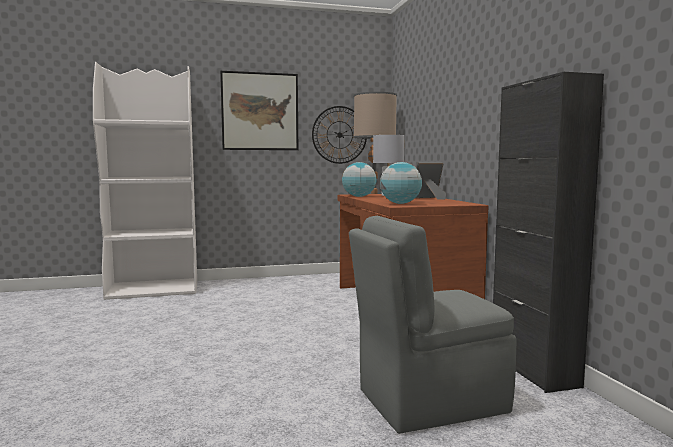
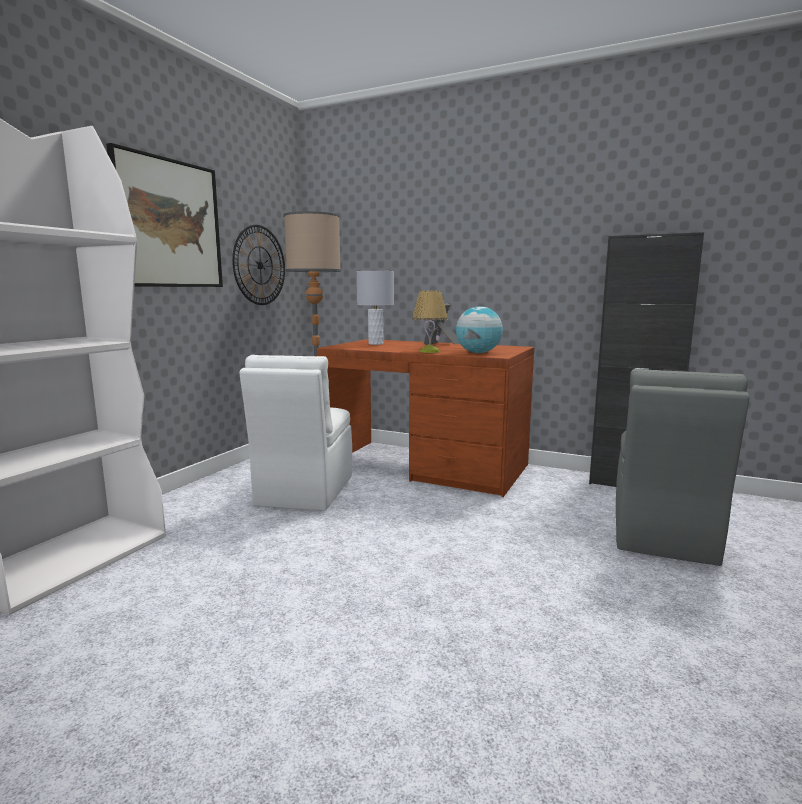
camera: 50 degrees left, 5 degrees up
(293, 296) = (304, 492): none -> white chair
(359, 196) = (368, 348): globe -> none
(377, 200) = (429, 351): none -> table lamp

